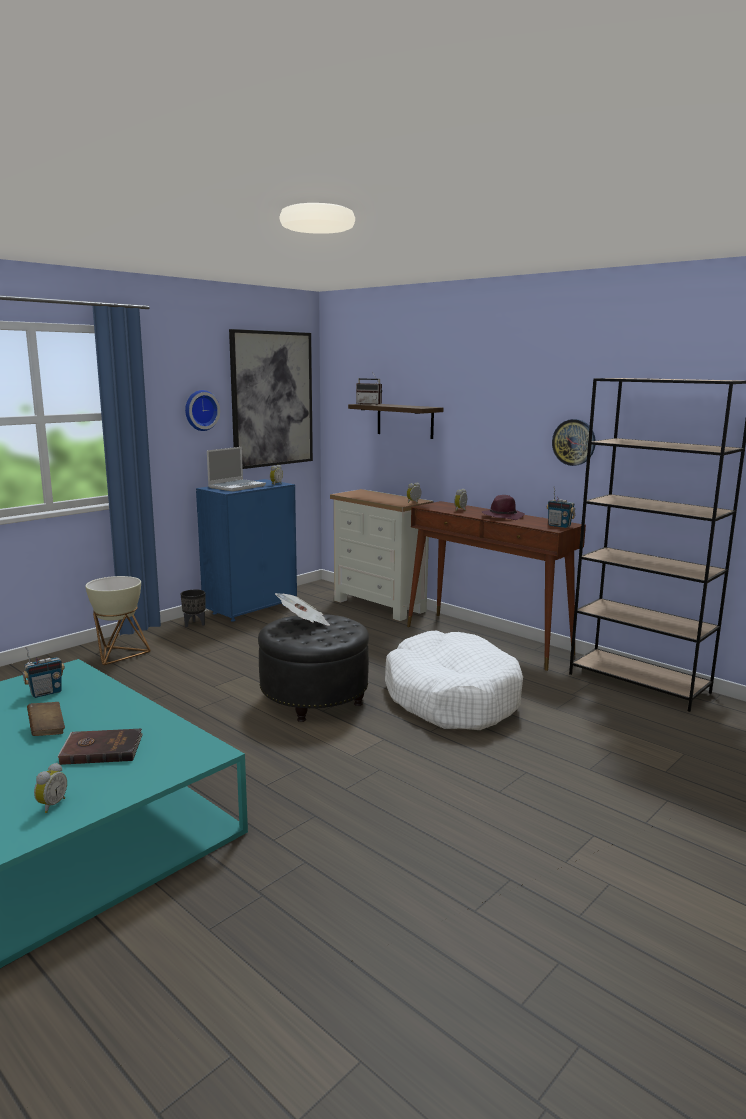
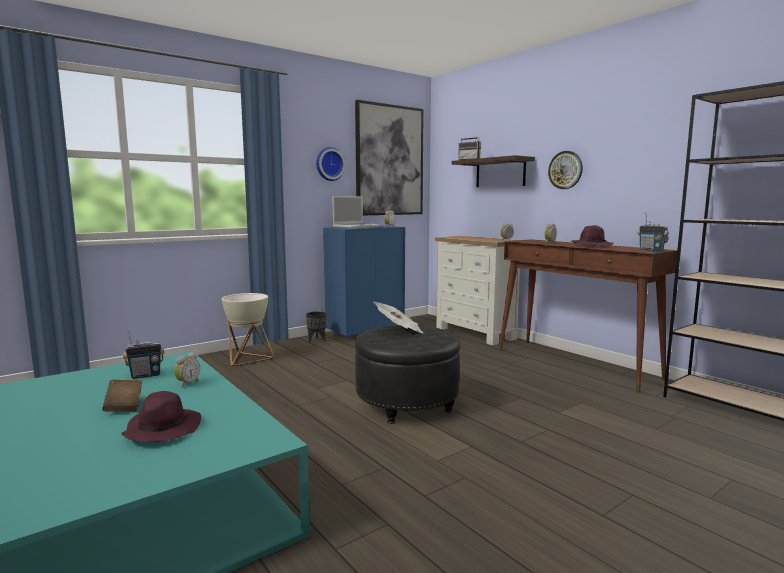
camera: 10 degrees right, 5 degrees down
(51, 805) = (72, 485): alarm clock -> alarm clock (187, 383)
(101, 749) = (162, 429): brown book -> purple hat
(451, 698) = (542, 411): white dog bed -> none
(574, 442) = (665, 172): wall clock -> wall clock (565, 170)

